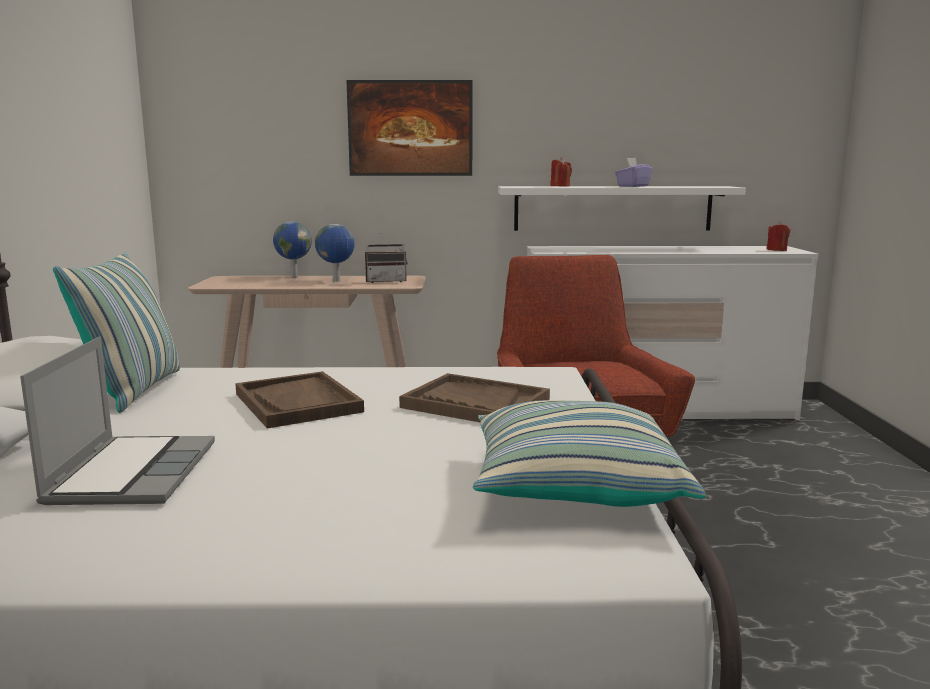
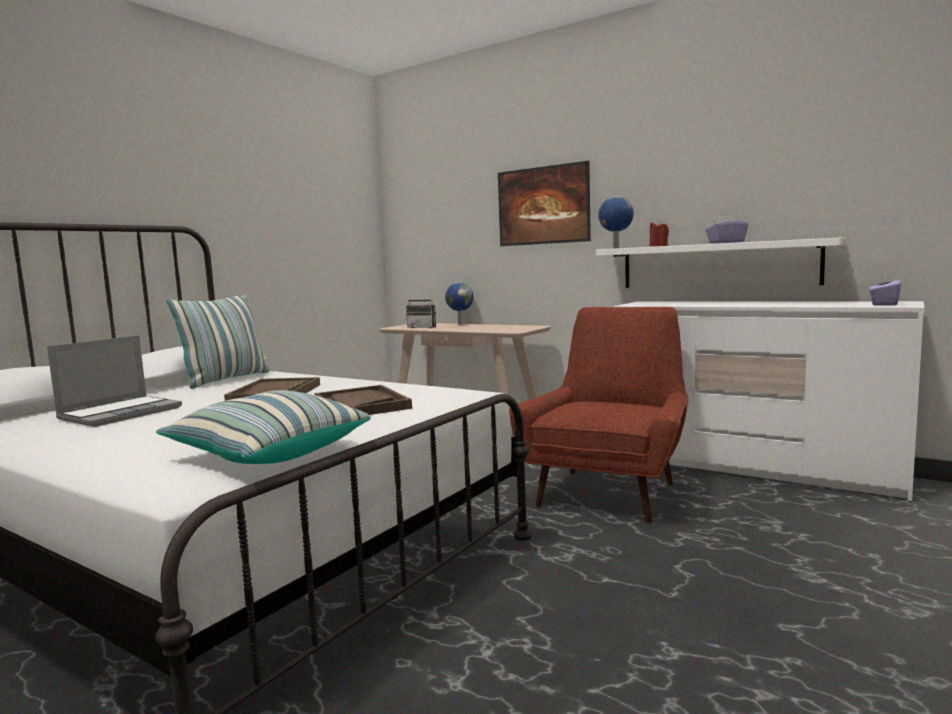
camera: 35 degrees right, 5 degrees down
(336, 281) = (477, 327): globe -> globe (616, 248)
(386, 281) = (510, 328): radio -> radio (423, 327)
(776, 250) = (883, 304): red candle -> purple tissue box

